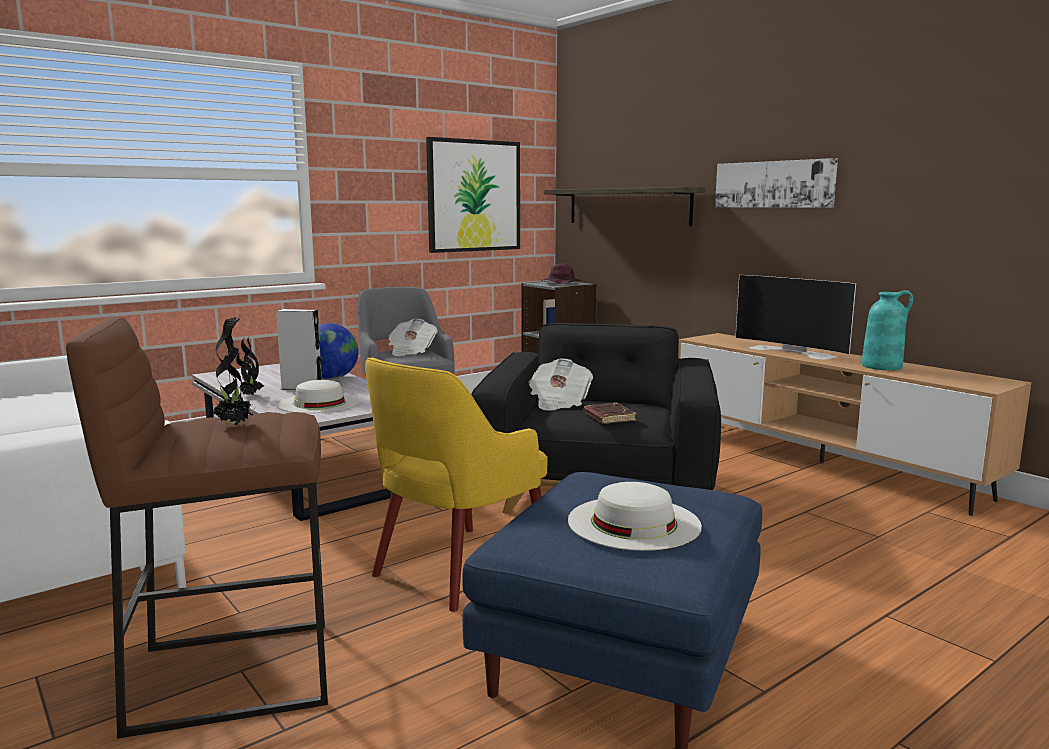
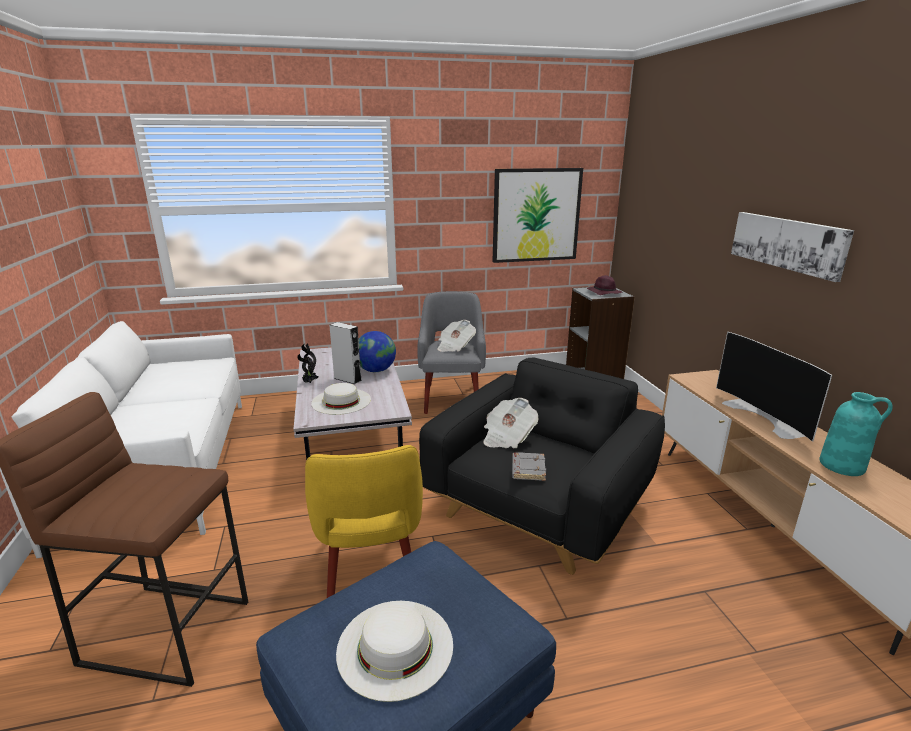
camera: 25 degrees right, 10 degrees up
(235, 424) = (138, 488): potted plant -> none
(457, 568) = (370, 570): yellow armchair -> yellow armchair turned 75 degrees counterclockwise
(608, 417) = (527, 469): brown book -> grey book
(627, 206) = (665, 234): shelf -> none

